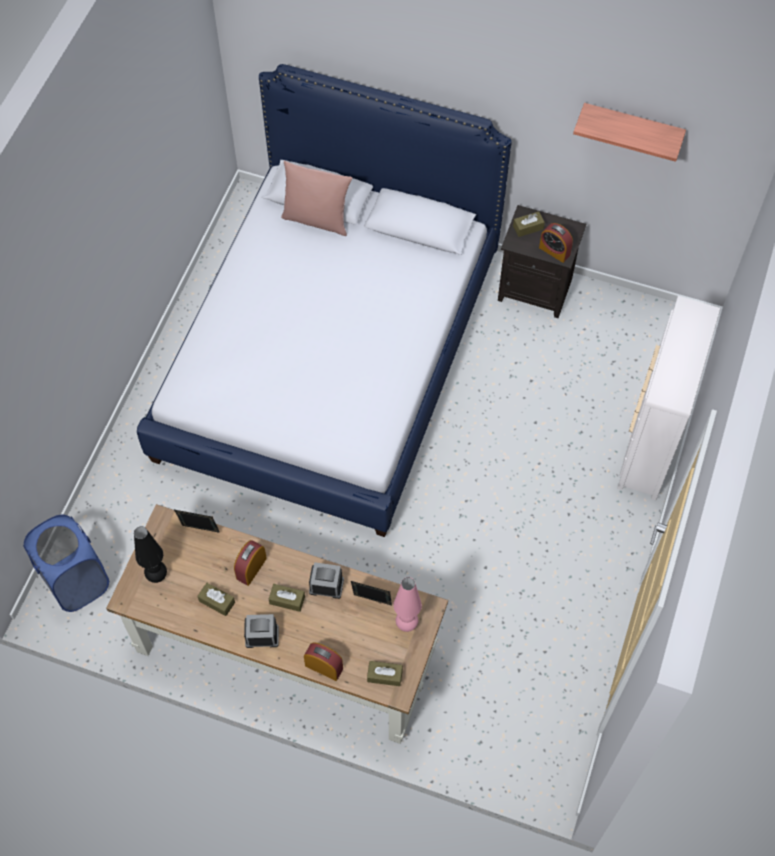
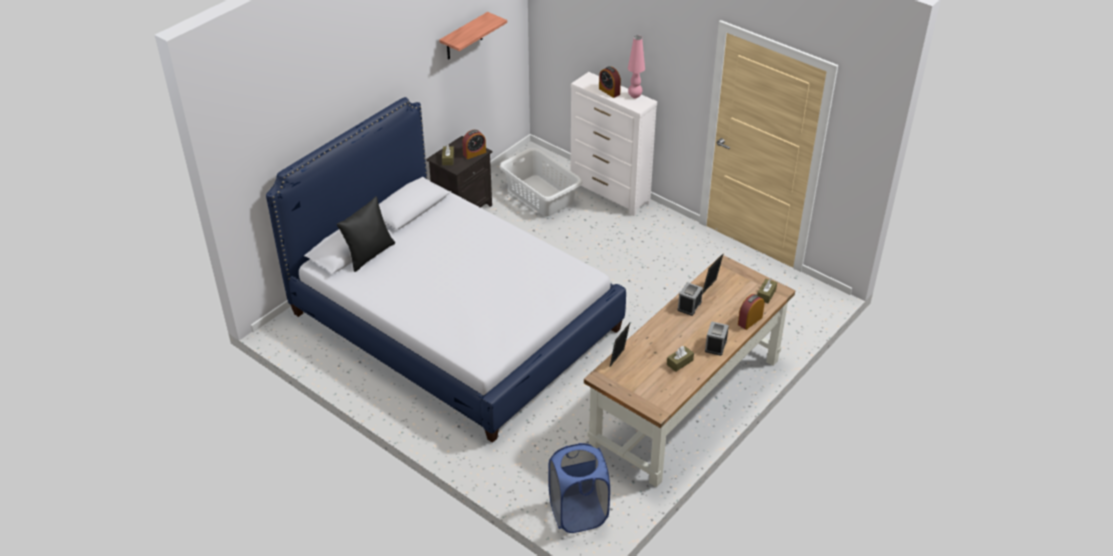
camera: 70 degrees left, 20 degrees down
(156, 575) = (645, 390): black table lamp -> none
(251, 568) = (660, 339): alarm clock -> alarm clock (609, 91)
(287, 600) = (692, 327): brown tissue box -> none
(317, 219) = (369, 254): pink pillow -> black pillow
(406, 624) = (732, 276): pink table lamp -> pink table lamp (634, 96)
(604, 365) = (540, 196): none -> white laundry basket

